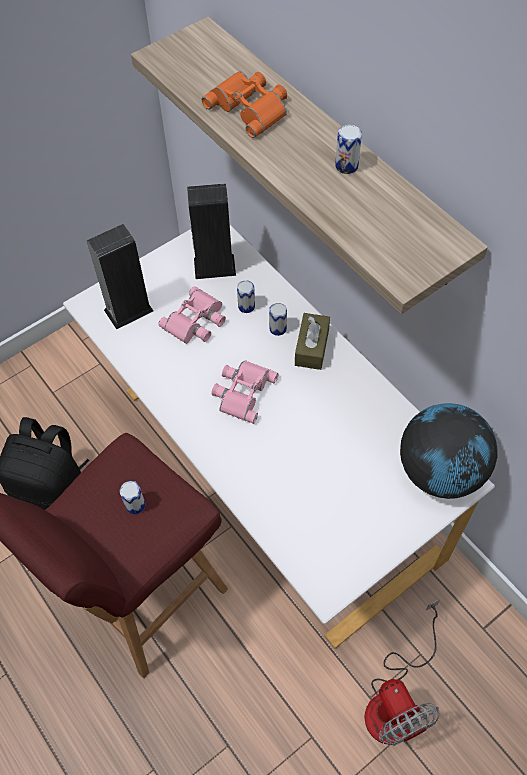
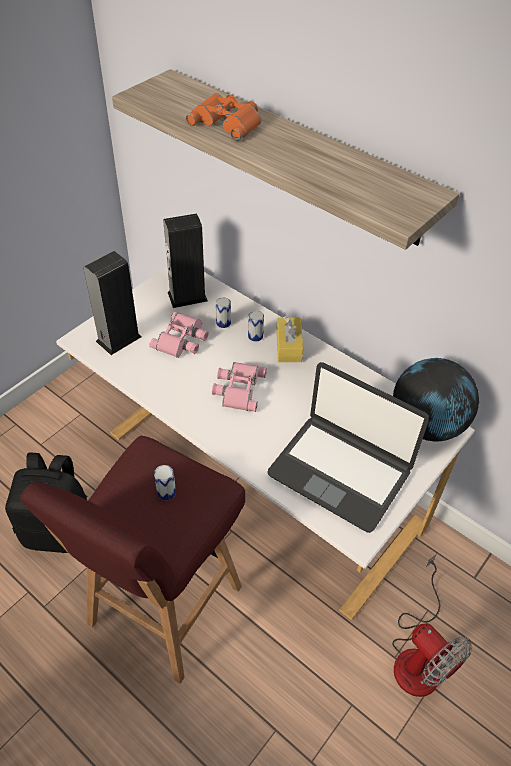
camera: 15 degrees left, 10 degrees down
(312, 347) = (288, 346): brown tissue box -> yellow tissue box
(327, 510) = (340, 471): none -> laptop
(346, 166) = (323, 152): can -> none

